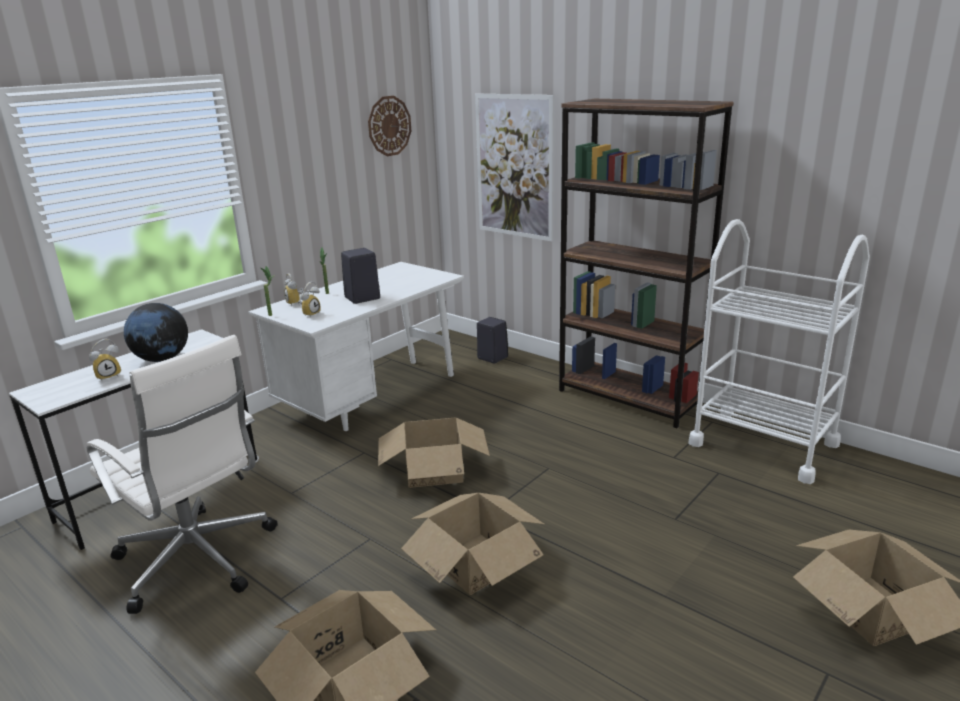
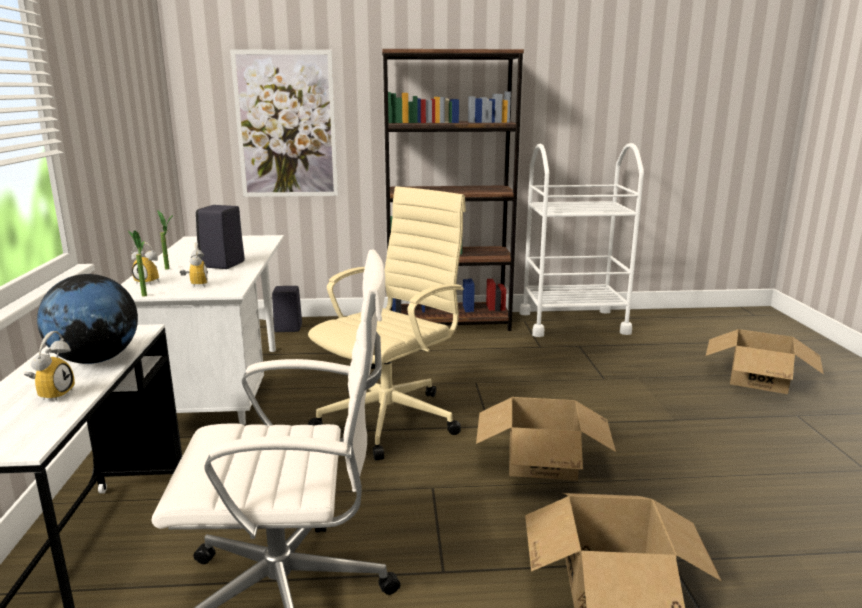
camera: 45 degrees left, 5 degrees down
(389, 126) = (144, 79): wall clock -> none
(434, 470) = (391, 418): cardboard box -> beige office chair

